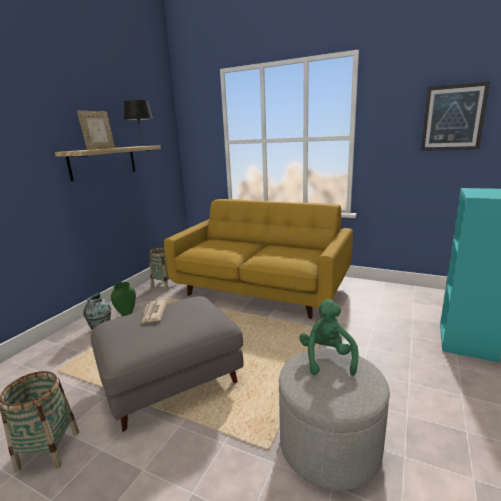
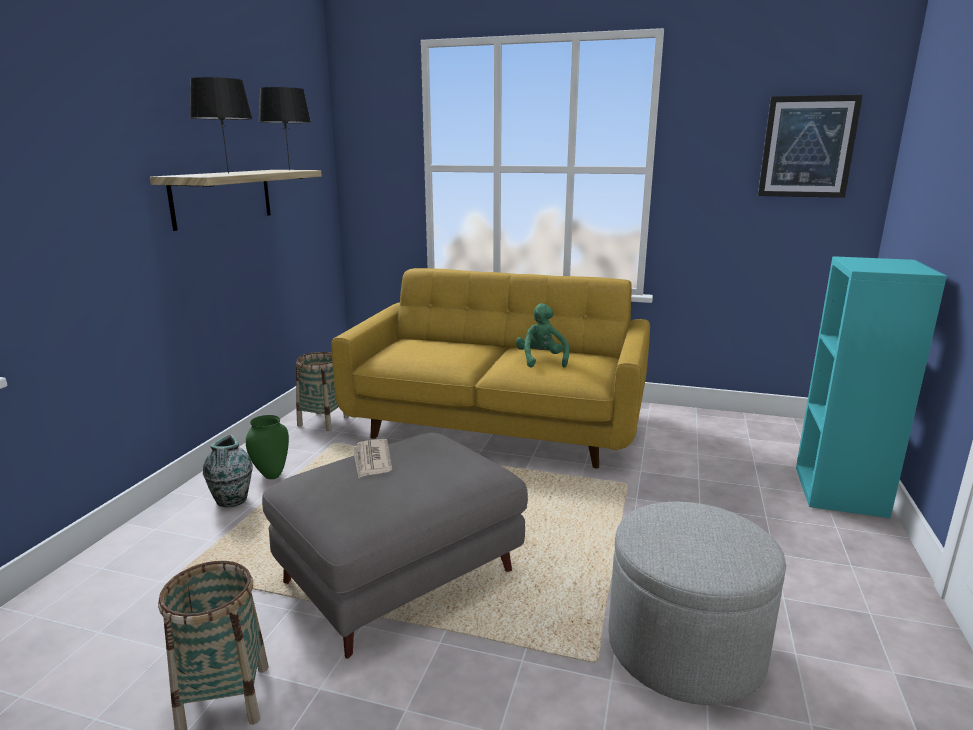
camera: 10 degrees left, 0 degrees up
(100, 149) = (228, 173): picture frame -> black table lamp
(327, 358) = (681, 514): green plush toy -> green plush toy (541, 360)

